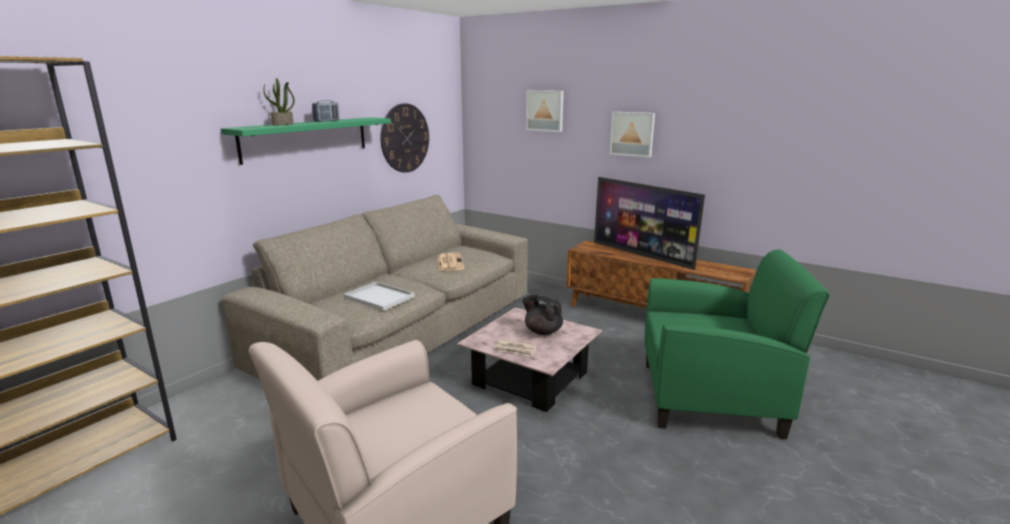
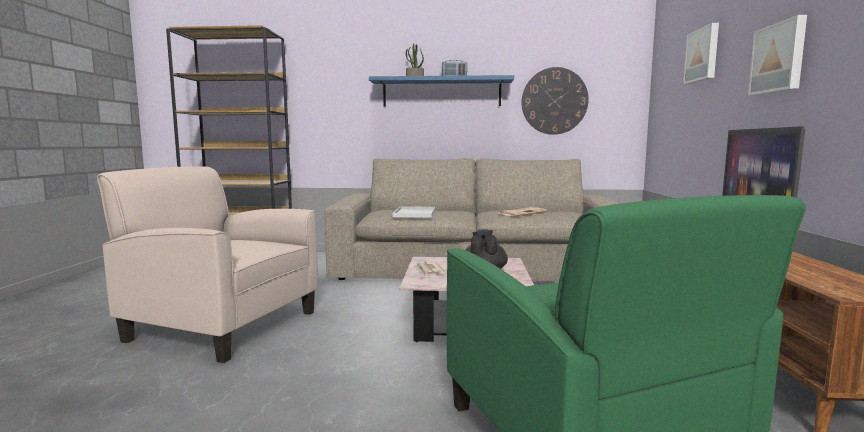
camera: 60 degrees right, 10 degrees down
(306, 139) = (441, 92): green shelf -> blue shelf

